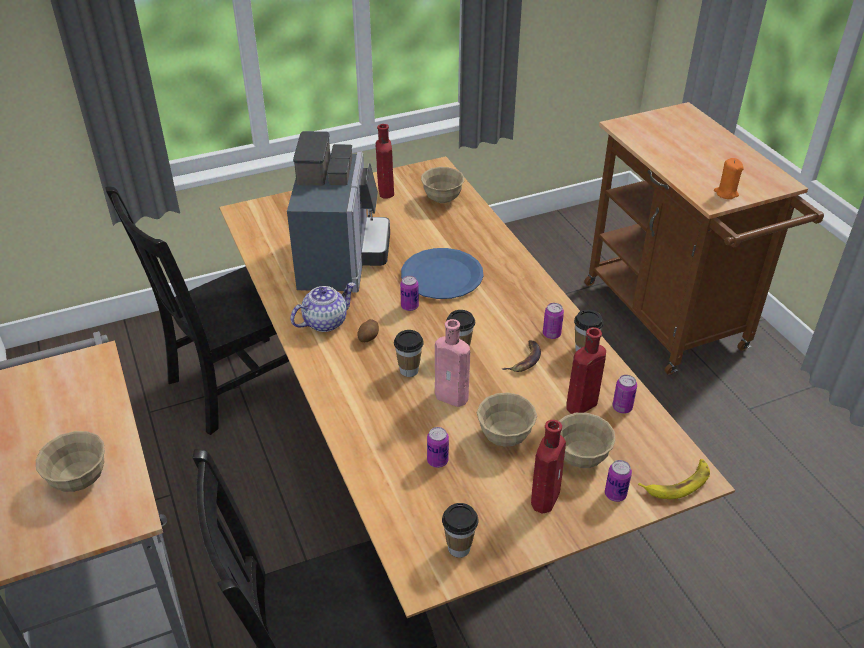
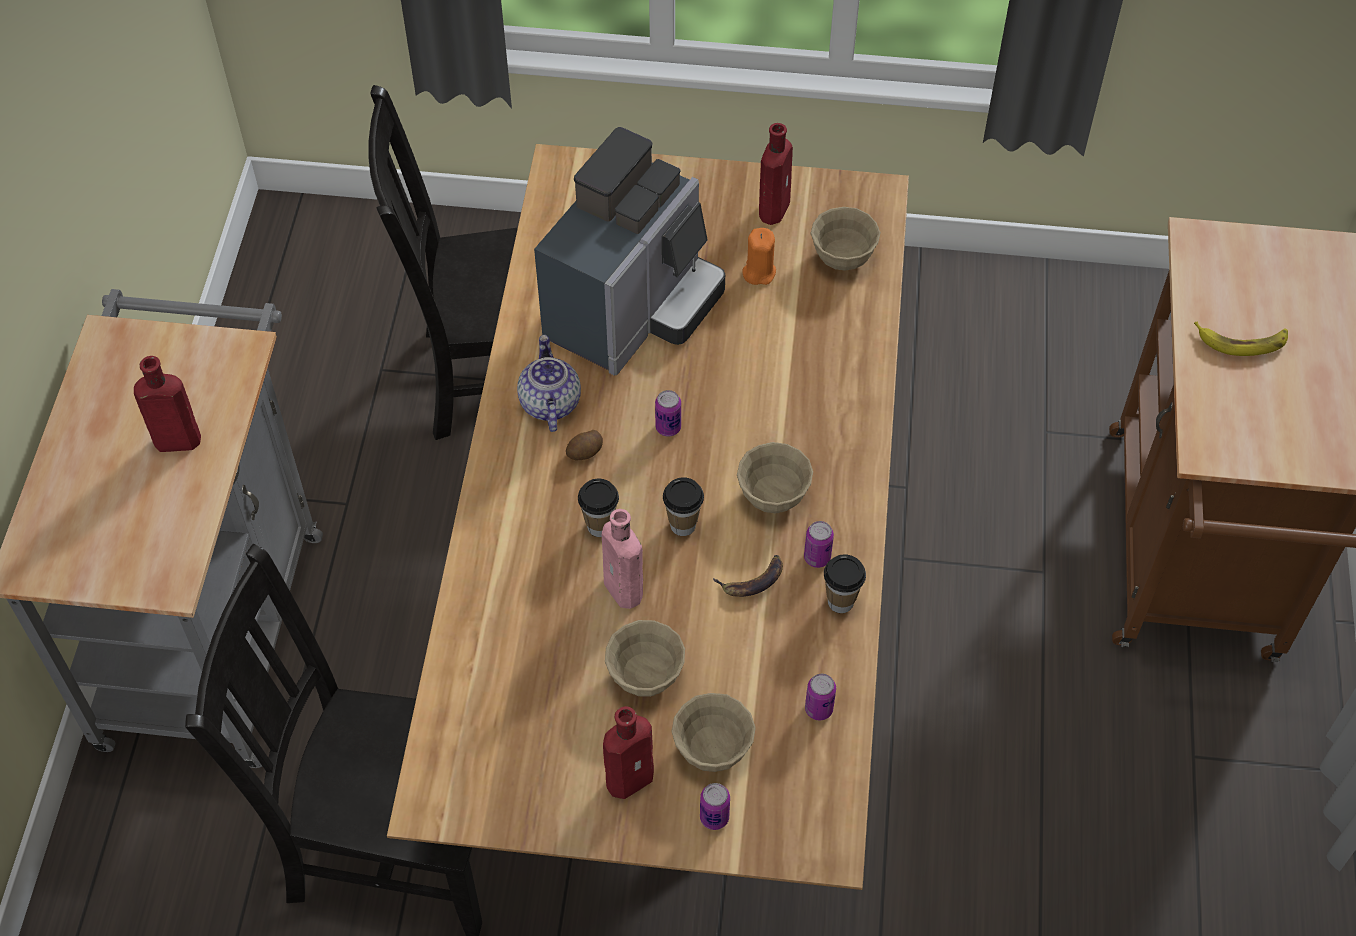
camera: 30 degrees right, 15 degrees up
(80, 479) = (145, 511): beige bowl -> beige bowl (773, 496)
(325, 321) = (549, 403): teapot -> teapot turned 90 degrees counterclockwise
(437, 461) = (545, 668): can -> none
(442, 275) = (745, 396): blue plate -> none
(459, 548) = (492, 789): cup -> none
(580, 406) = (768, 680): red bottle -> red bottle (174, 441)
(678, 483) = (800, 843): banana -> banana (1242, 341)
(726, 193) = (1242, 445): orange candle -> orange candle (758, 272)

